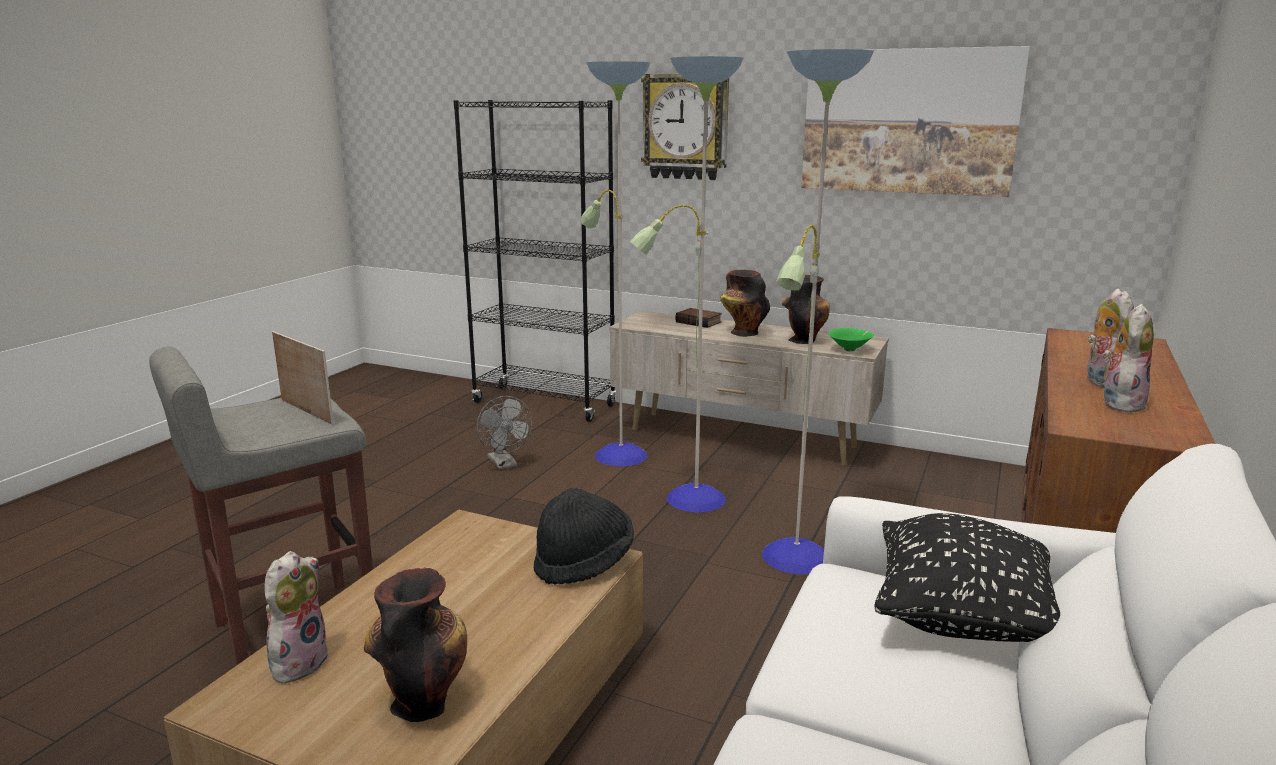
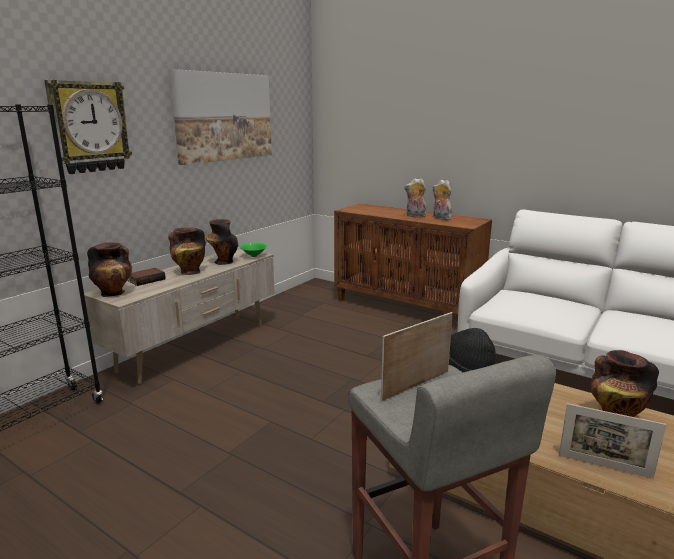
camera: 80 degrees left, 0 degrees up
(298, 661) = (604, 466): plush toy -> picture frame
(505, 464) = (156, 454): grey fan -> none
(647, 319) = (114, 293): none -> vase
(692, 499) = (278, 375): floor lamp -> none
(961, 618) = (521, 295): black pillow -> none

